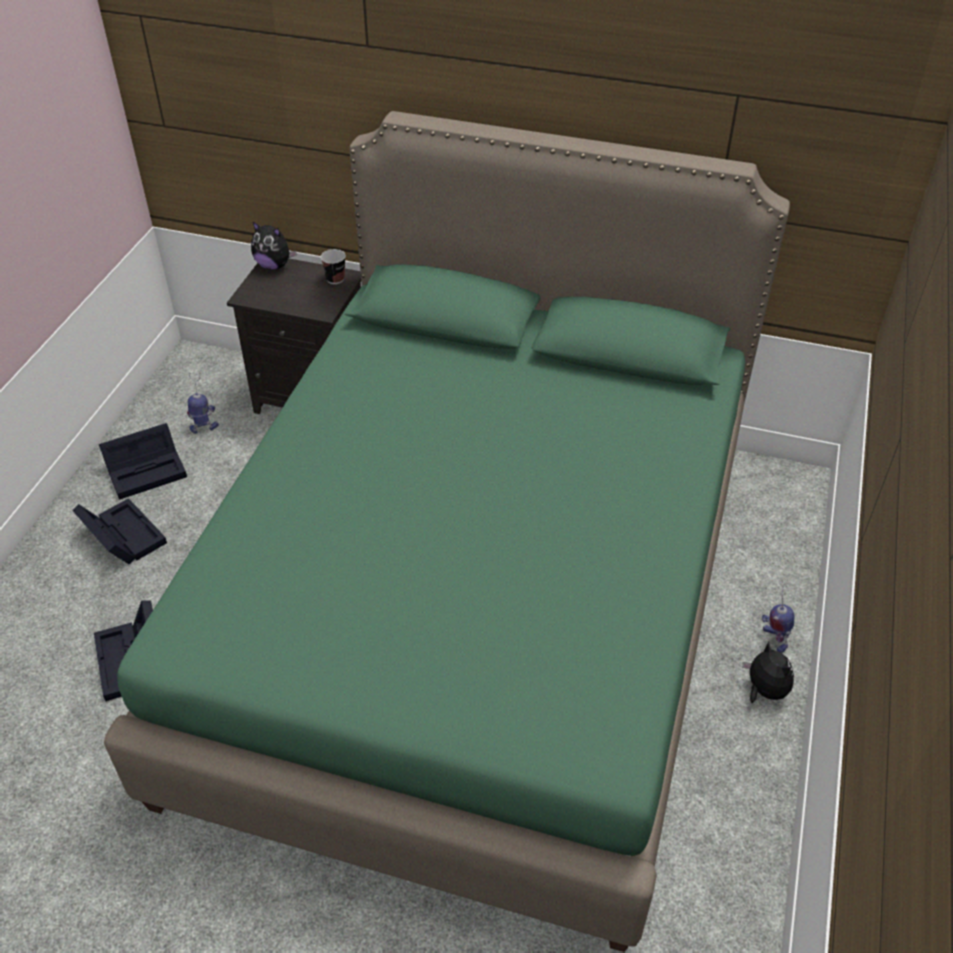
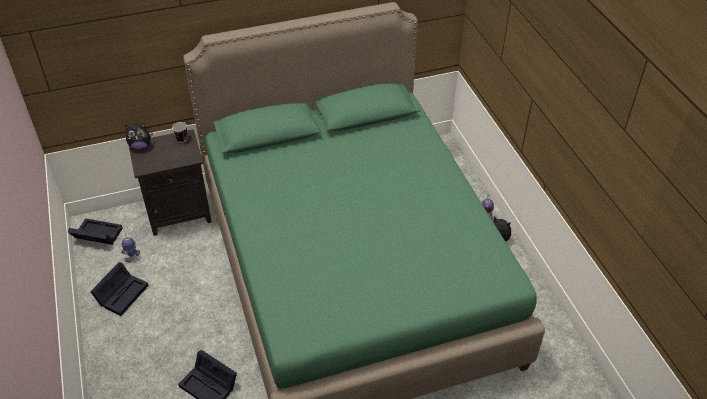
camera: 35 degrees left, 0 degrees up
(121, 536) = (141, 332): black storage box -> black storage box (96, 235)

